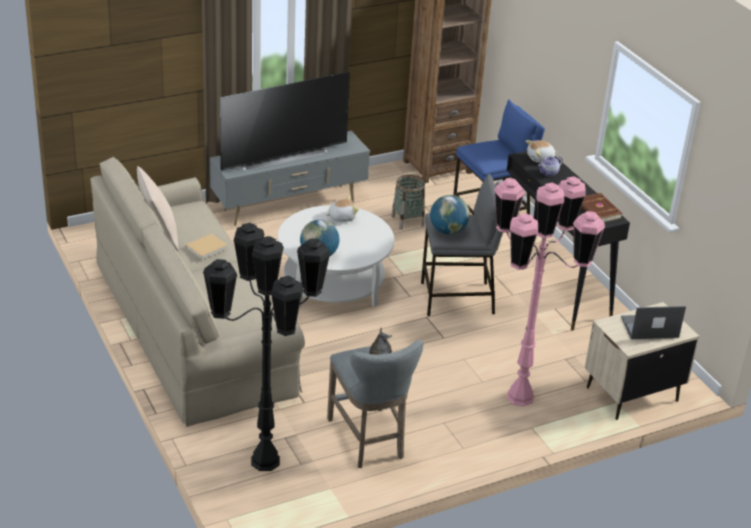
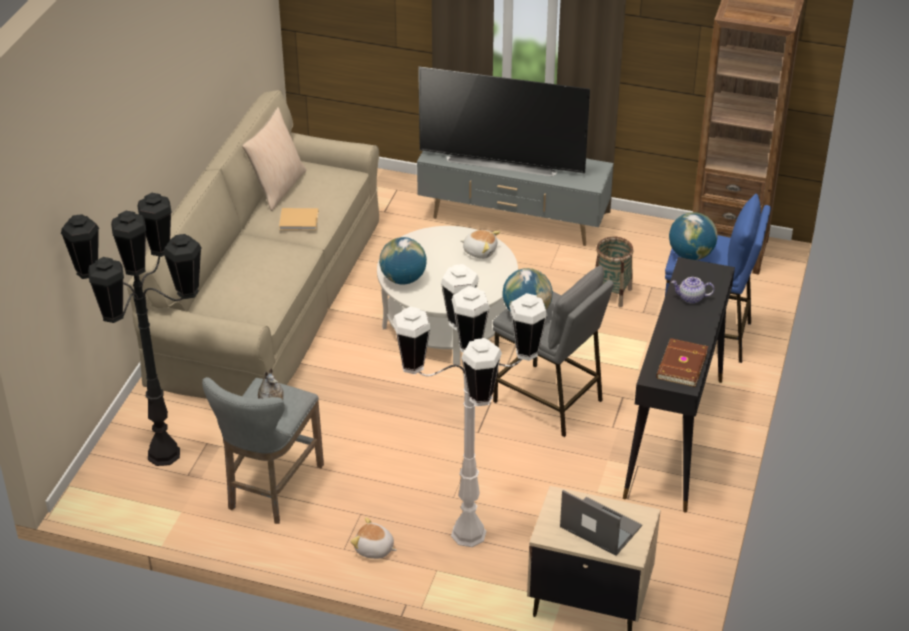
camera: 45 degrees right, 5 degrees up
(488, 158) = (691, 255): none -> globe
(520, 397) = (468, 534): pink floor lamp -> white floor lamp
(540, 159) = (707, 278): plush toy -> plush toy (374, 549)

